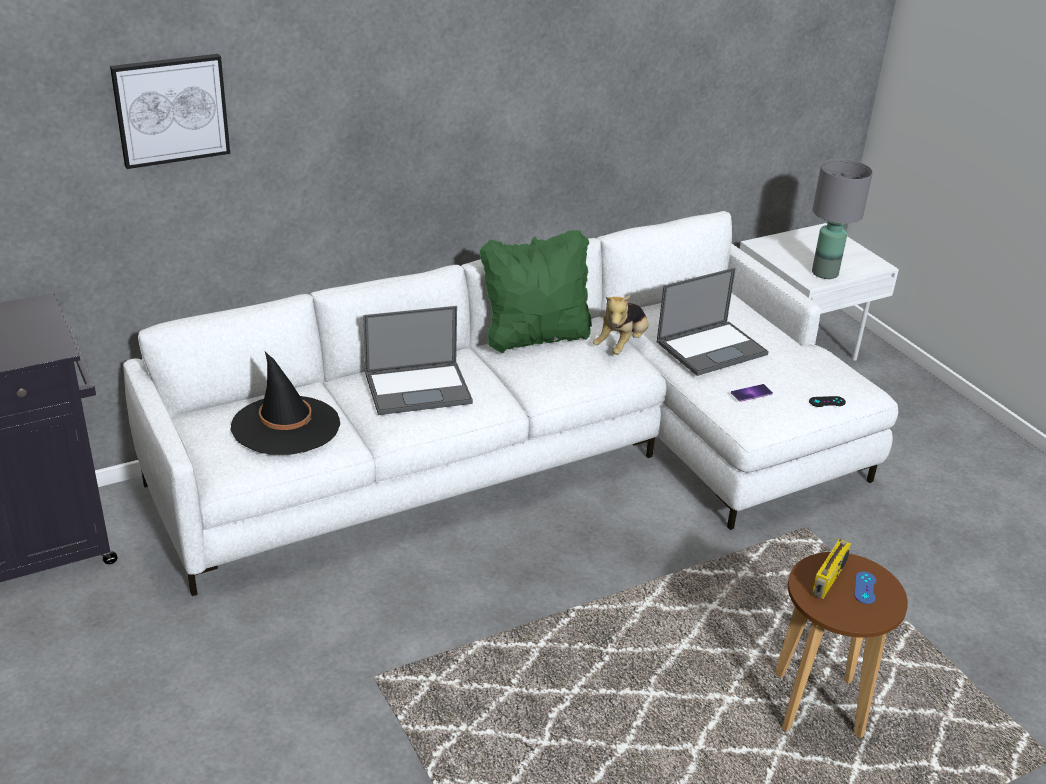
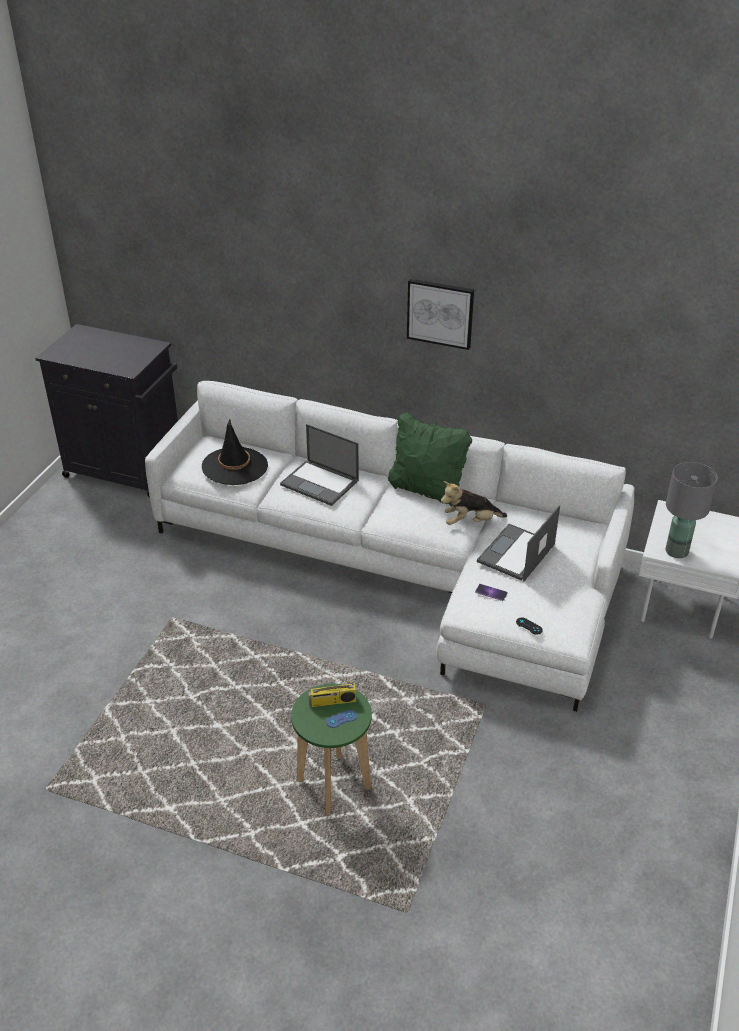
camera: 50 degrees right, 5 degrees up
(171, 109) = (237, 264): picture -> picture (440, 313)
(712, 348) = (516, 554): laptop -> laptop turned 105 degrees clockwise
(817, 704) = (334, 784): brown stool -> green stool

